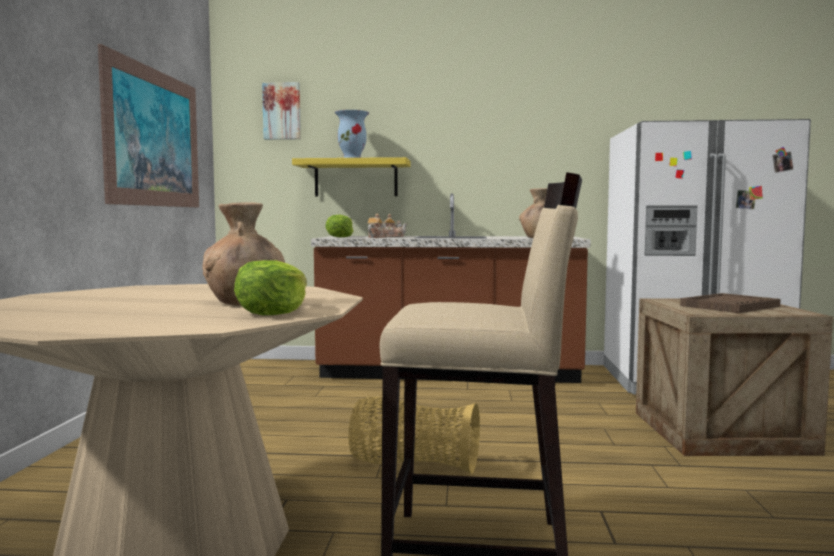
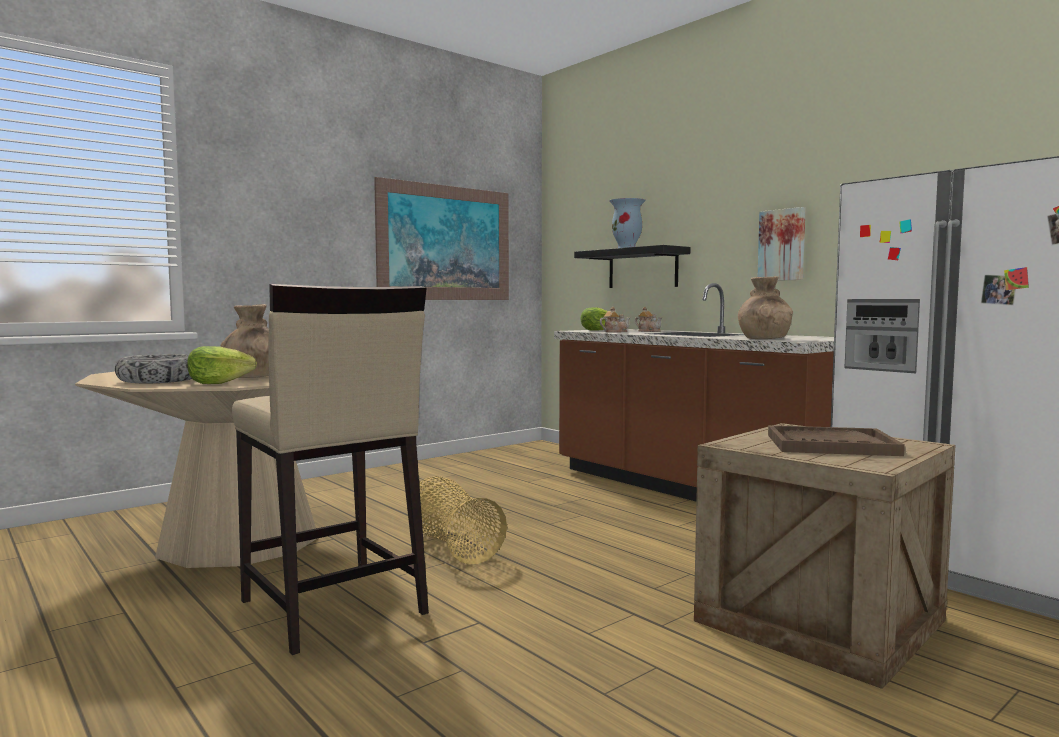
camera: 45 degrees right, 0 degrees up
(160, 320) = (159, 380): none -> bowl
(282, 111) = (587, 204): picture -> picture (782, 245)
(356, 178) = (642, 268): yellow shelf -> black shelf

